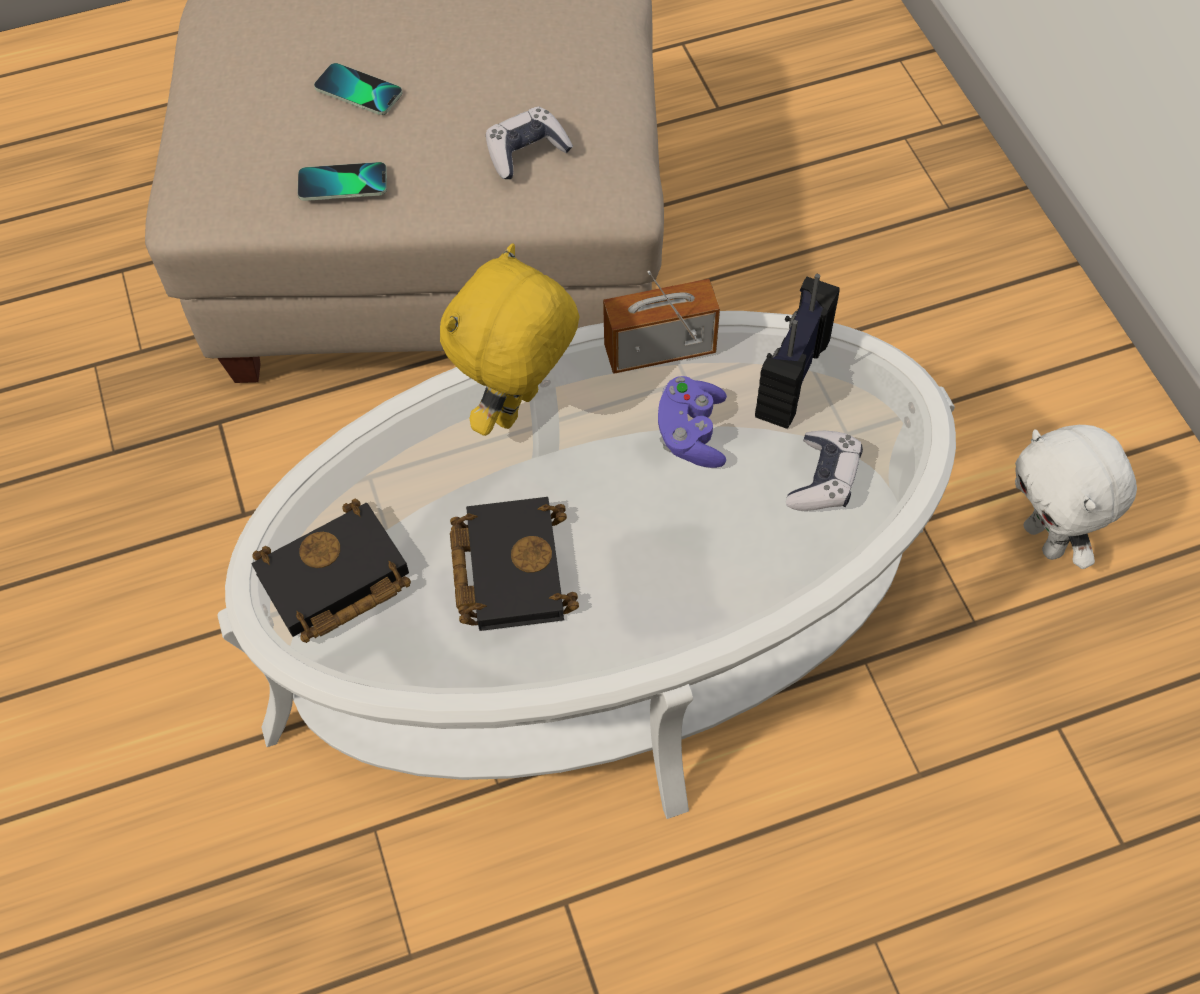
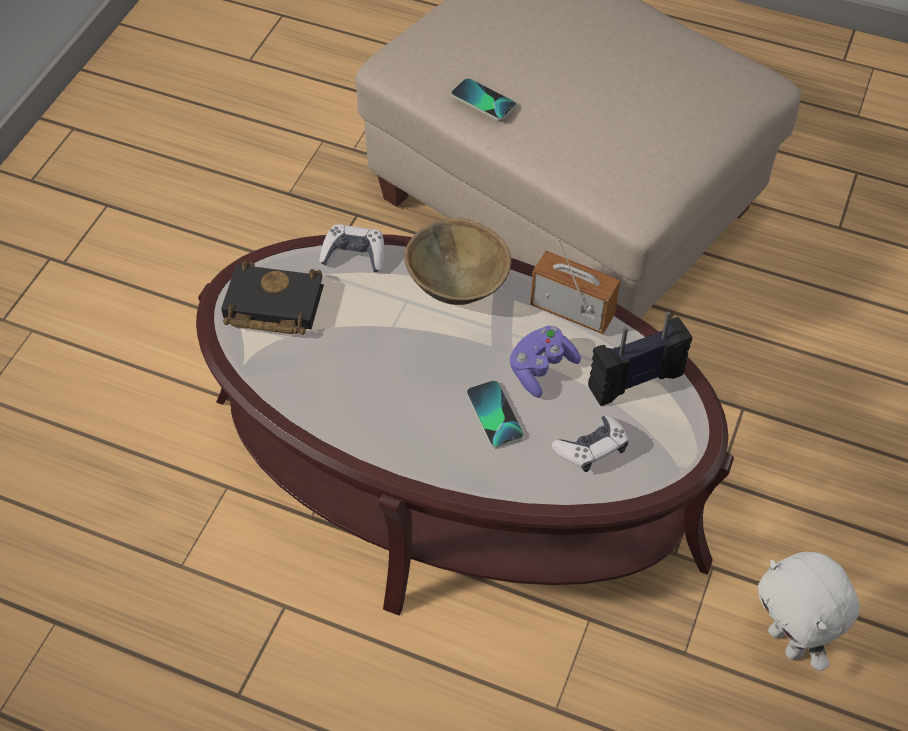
camera: 40 degrees right, 5 degrees down
(358, 91) = (542, 55): phone -> phone (494, 415)
(508, 567) = (365, 364): black book -> none
(519, 410) = (458, 287): yellow plush toy -> brown bowl
(526, 152) = (604, 147): game controller -> game controller (354, 255)
(604, 627) = (454, 479): white coffee table -> brown coffee table
(1046, 539) = (787, 642): white plush toy -> white plush toy turned 45 degrees counterclockwise

